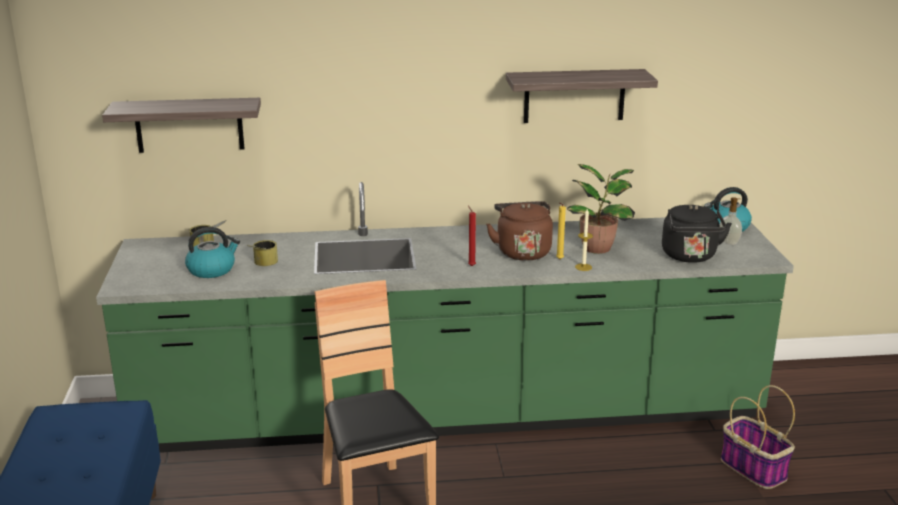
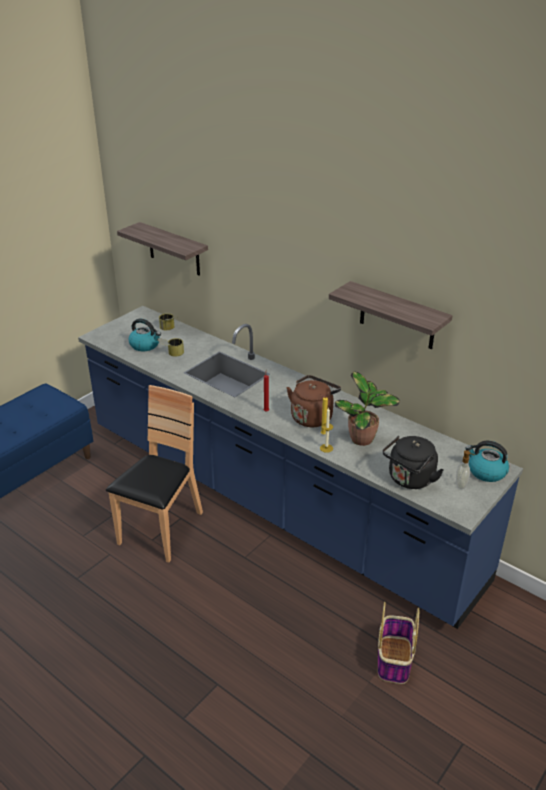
camera: 45 degrees right, 10 degrees up
(449, 414) = (272, 500): green counter -> blue counter

